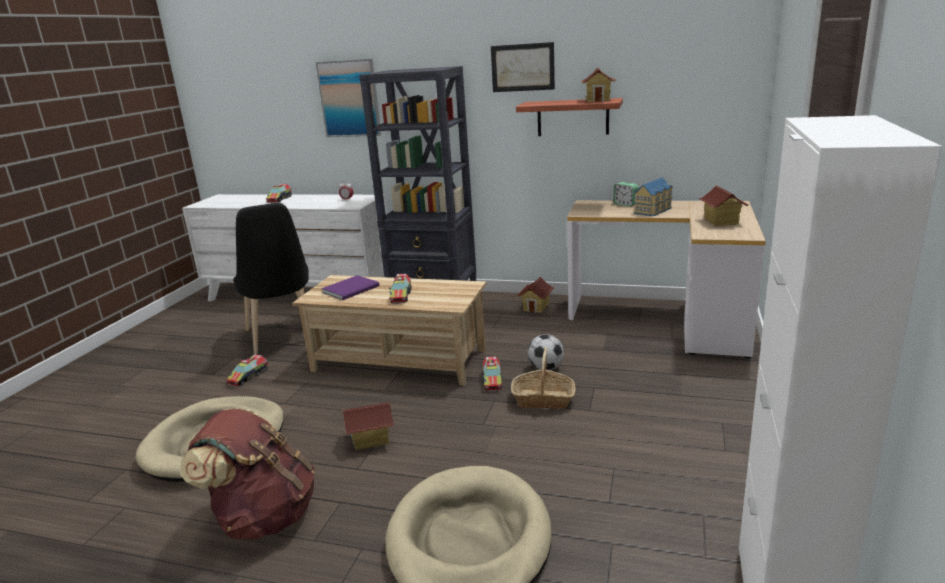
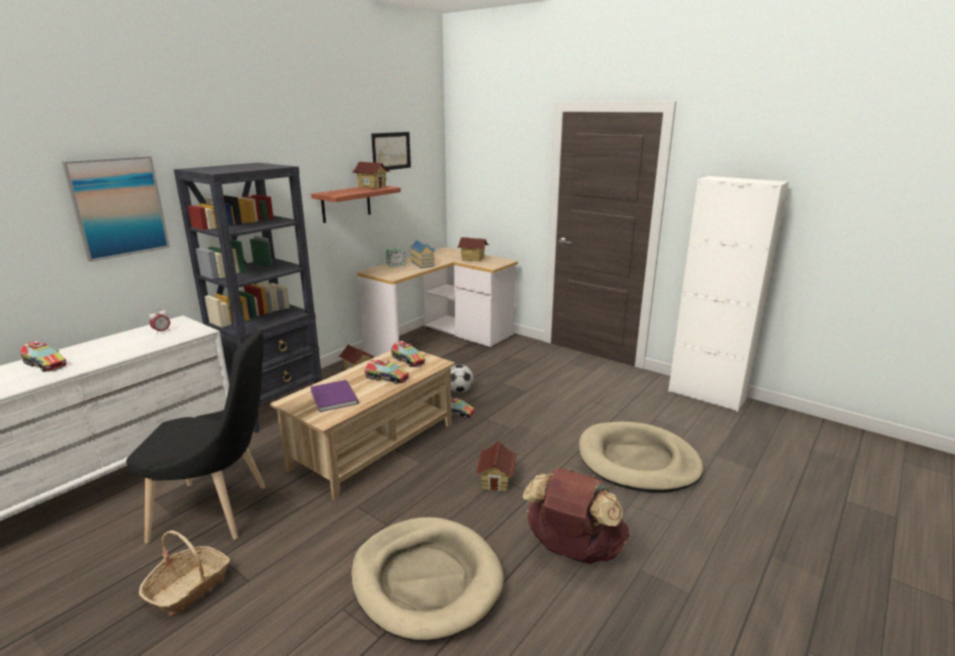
camera: 70 degrees left, 0 degrees up
(248, 377) = (294, 548): toy truck -> toy truck (408, 360)
(522, 67) = (306, 162): picture -> picture (391, 151)
(543, 399) = (500, 401): basket -> basket (189, 588)

